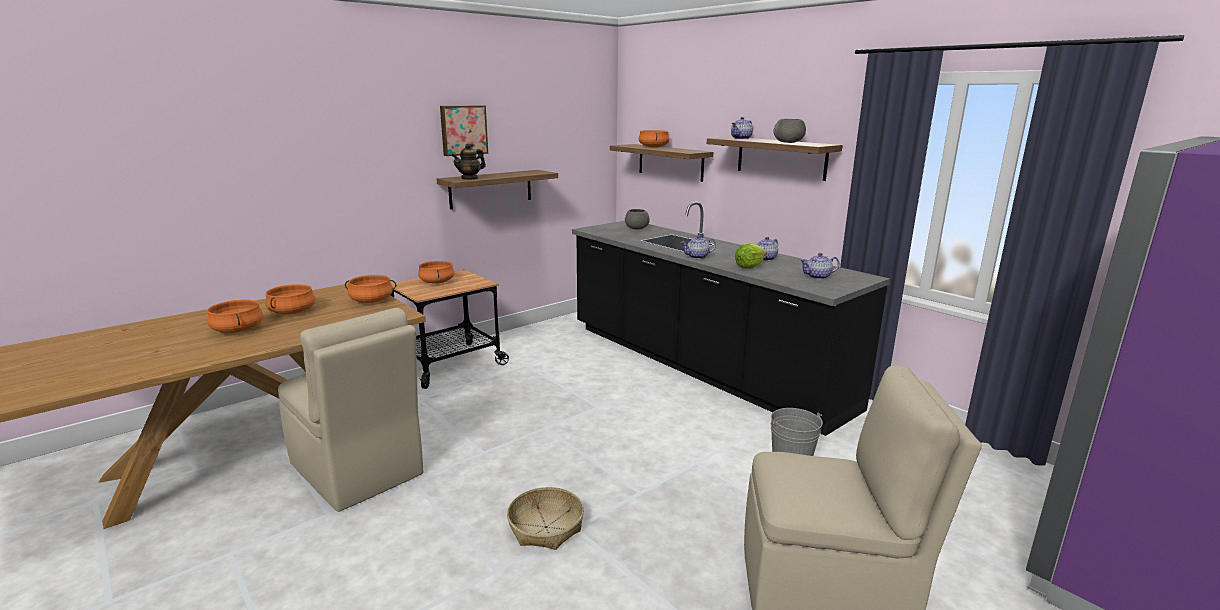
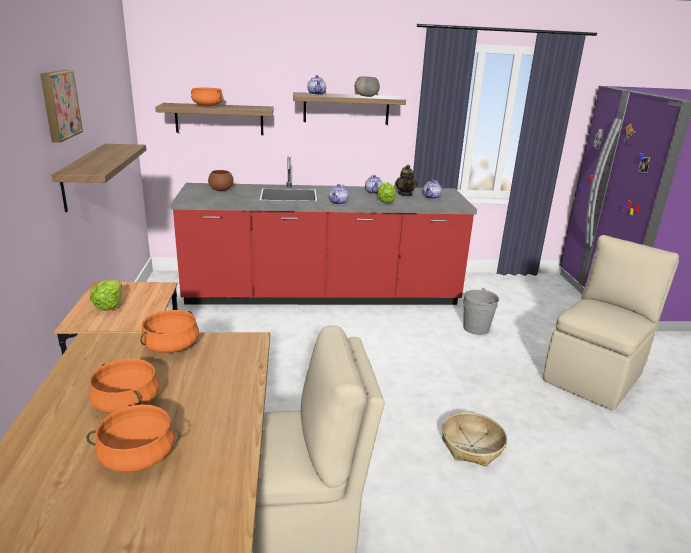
camera: 55 degrees left, 5 degrees up
(436, 282) = (109, 305): orange cooking pot -> lettuce
(470, 178) = (96, 167): teapot -> teapot (405, 194)
(636, 228) = (221, 190): grey bowl -> brown bowl
(701, 366) = (322, 294): black counter -> red counter

